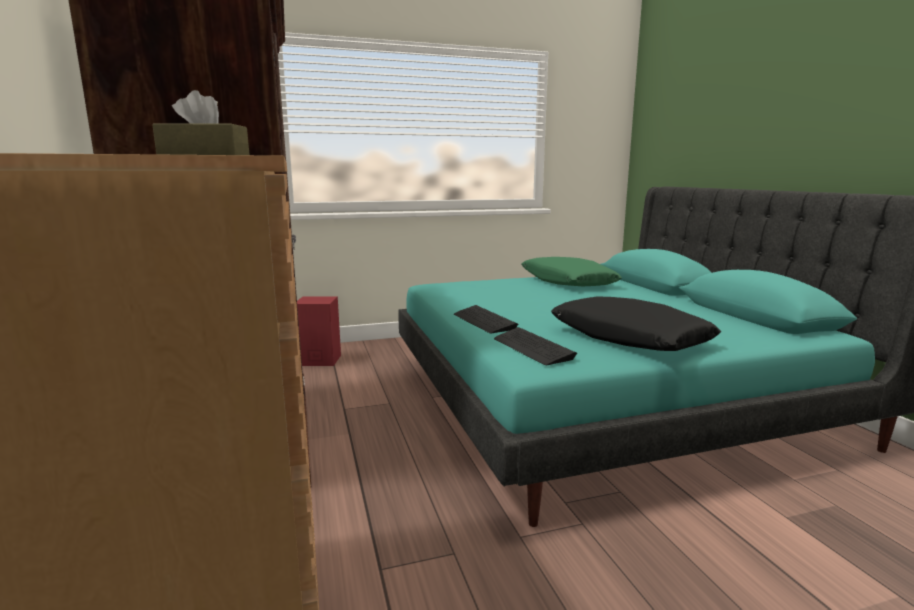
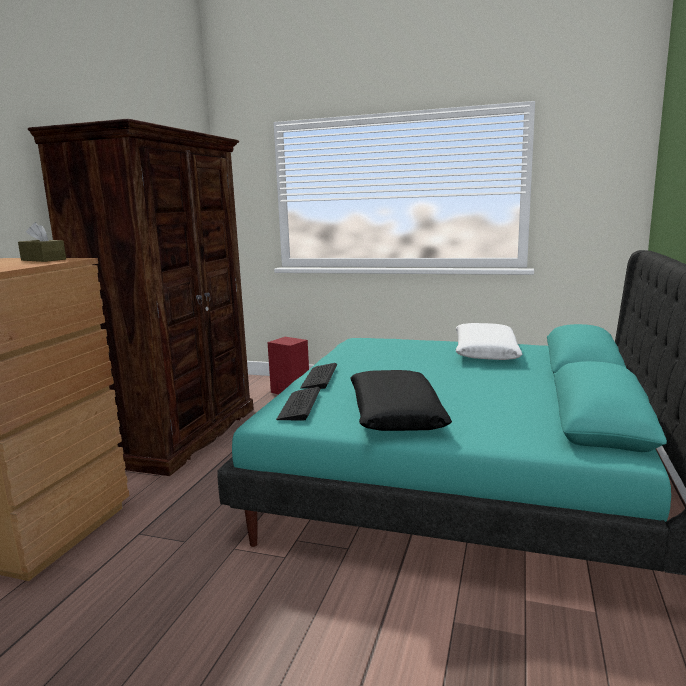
camera: 35 degrees right, 0 degrees up
(567, 282) = (485, 352): green pillow -> white pillow

